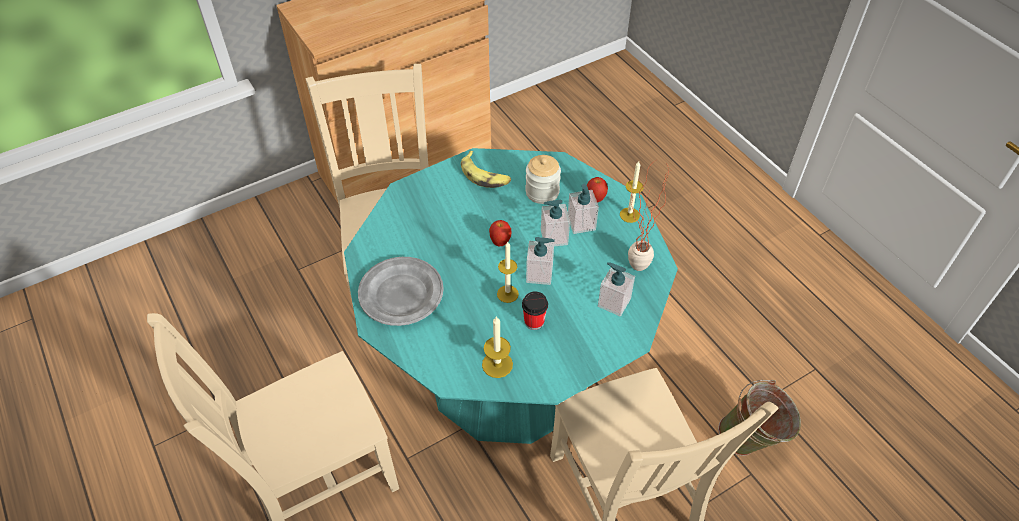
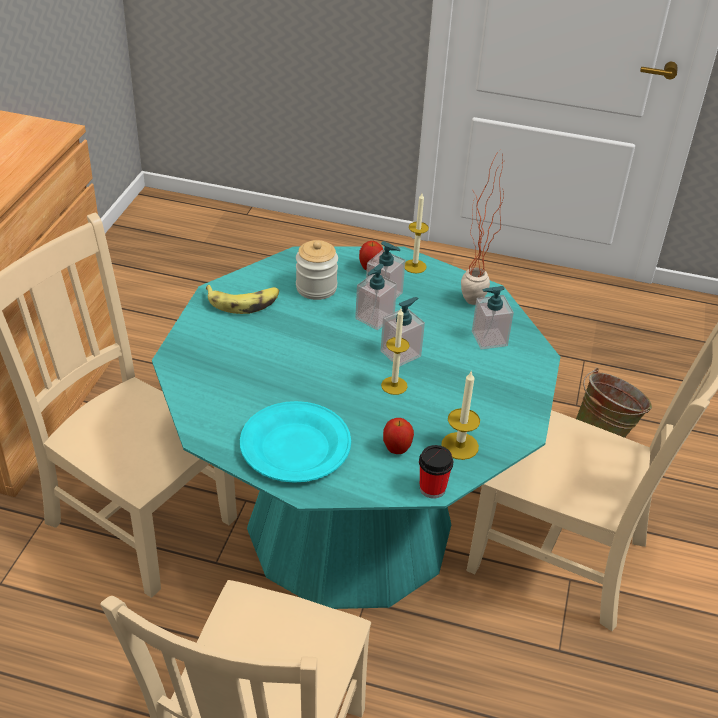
camera: 45 degrees left, 10 degrees down
(400, 294) = (295, 447): grey plate -> turquoise plate
(500, 242) = (332, 349): apple -> apple (396, 449)
(534, 322) = (445, 393): cup -> cup (432, 488)

